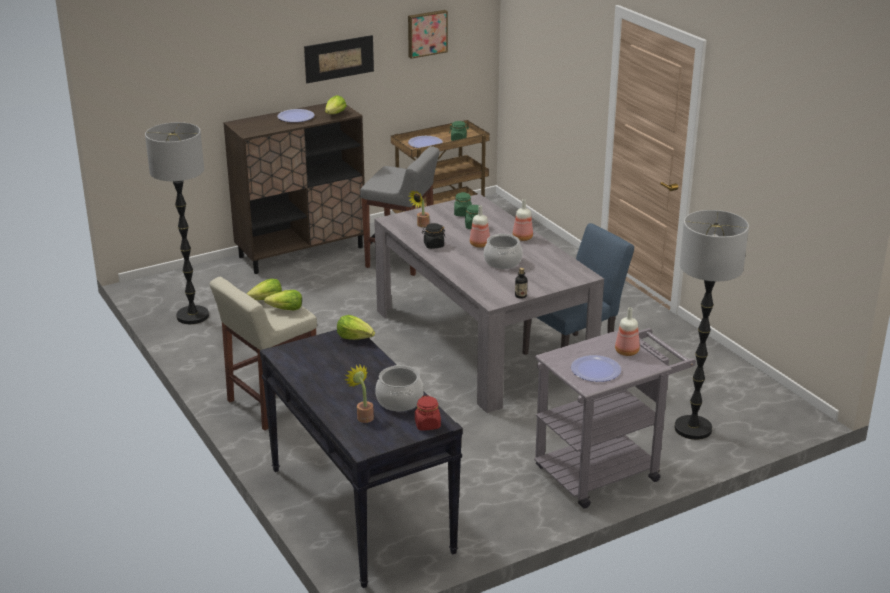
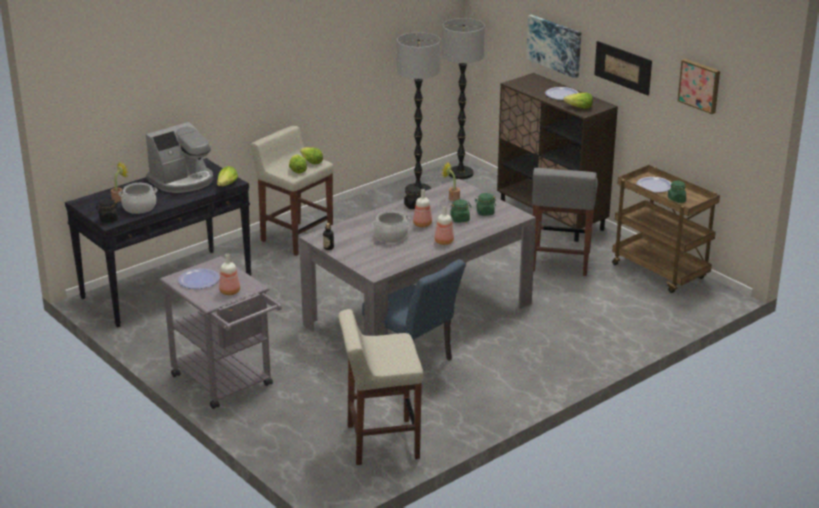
camera: 80 degrees right, 0 degrees up
(247, 78) = (555, 45): none -> picture
(327, 368) = (182, 181): none -> coffee machine
(427, 425) = (108, 219): red jar -> black jar
(693, 429) = (296, 427): floor lamp -> floor lamp (460, 174)
(719, 383) = (381, 442): none -> beige stool

